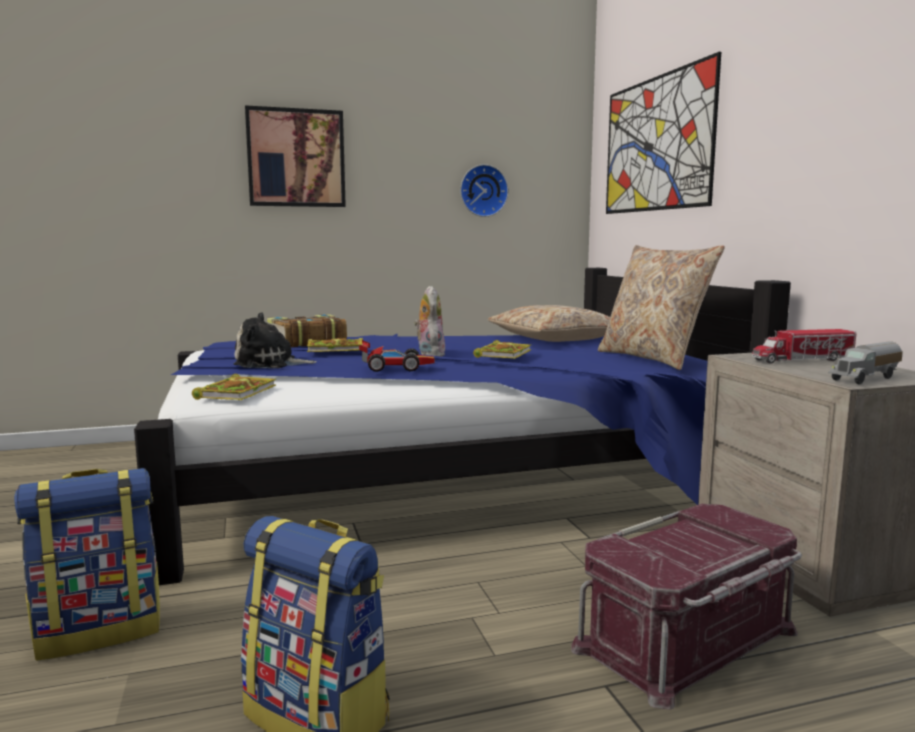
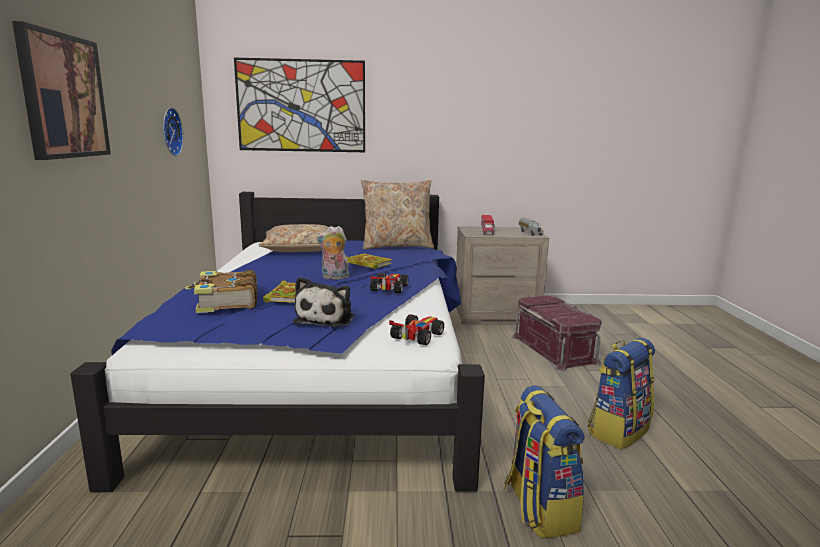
camera: 75 degrees left, 5 degrees up
(237, 392) = (416, 335): book -> toy car

